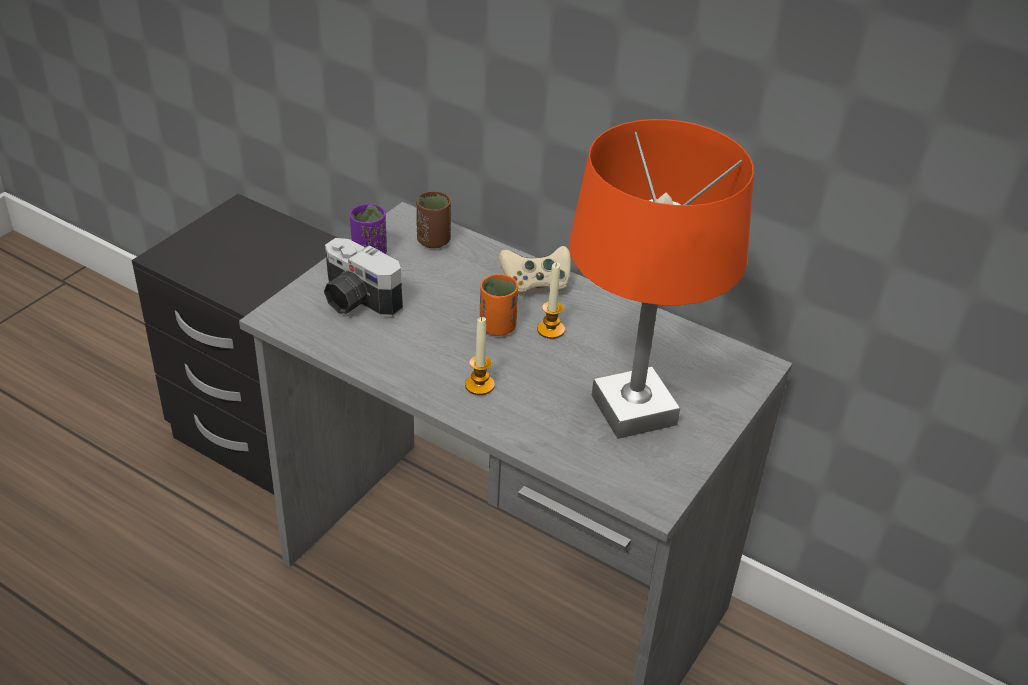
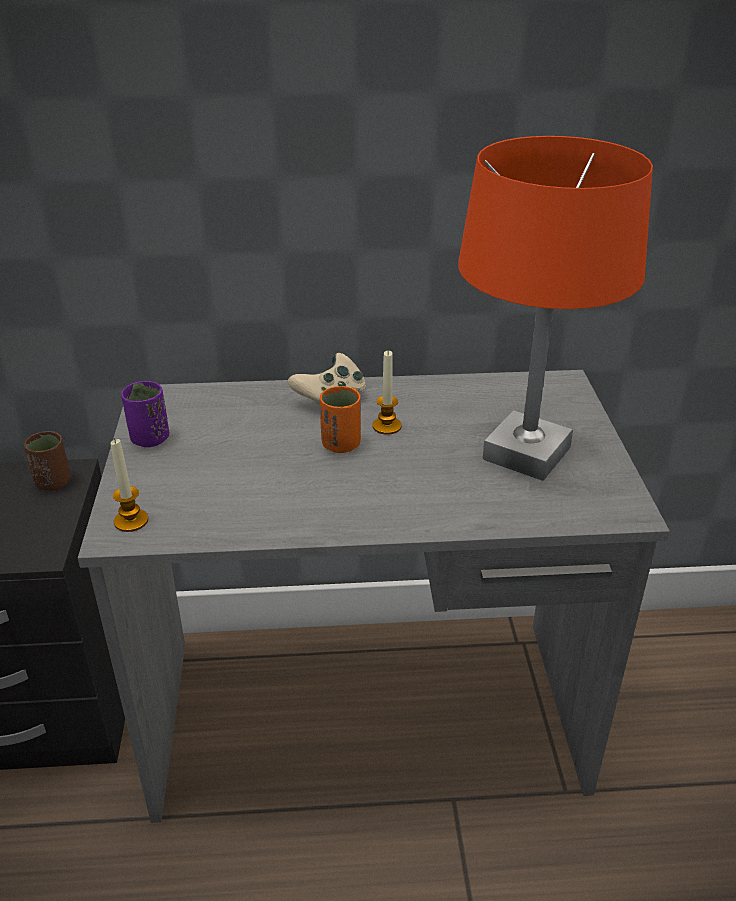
camera: 35 degrees left, 5 degrees down
(356, 301) = (184, 483): camera -> none
(433, 241) = (199, 403): brown cup -> brown cup (53, 483)
(479, 385) = (385, 497): candle -> candle (131, 521)

